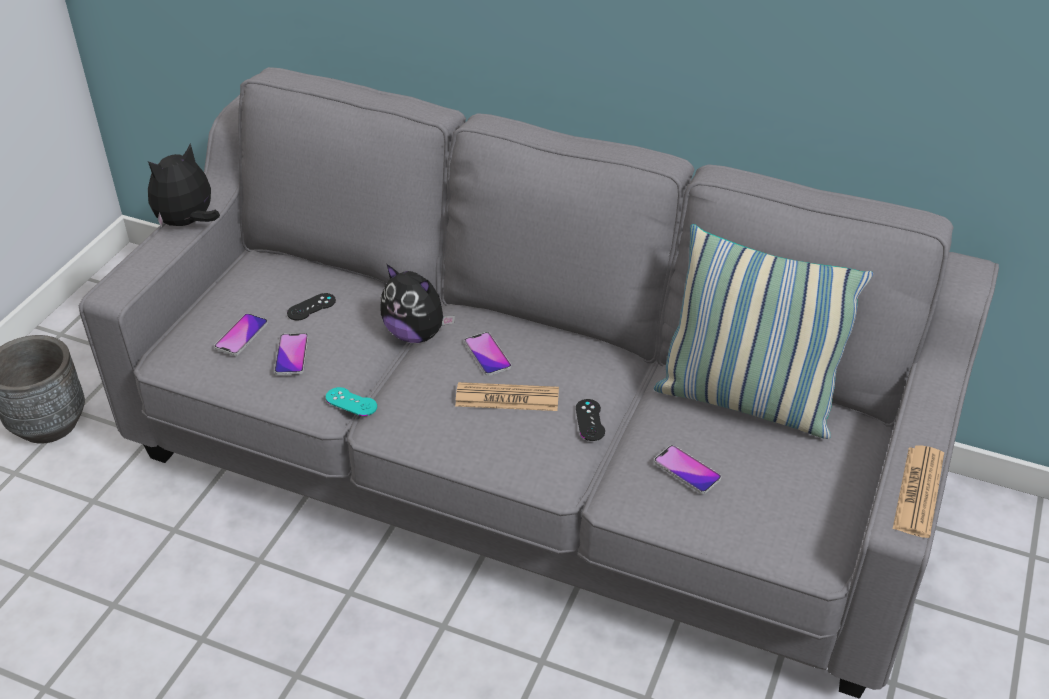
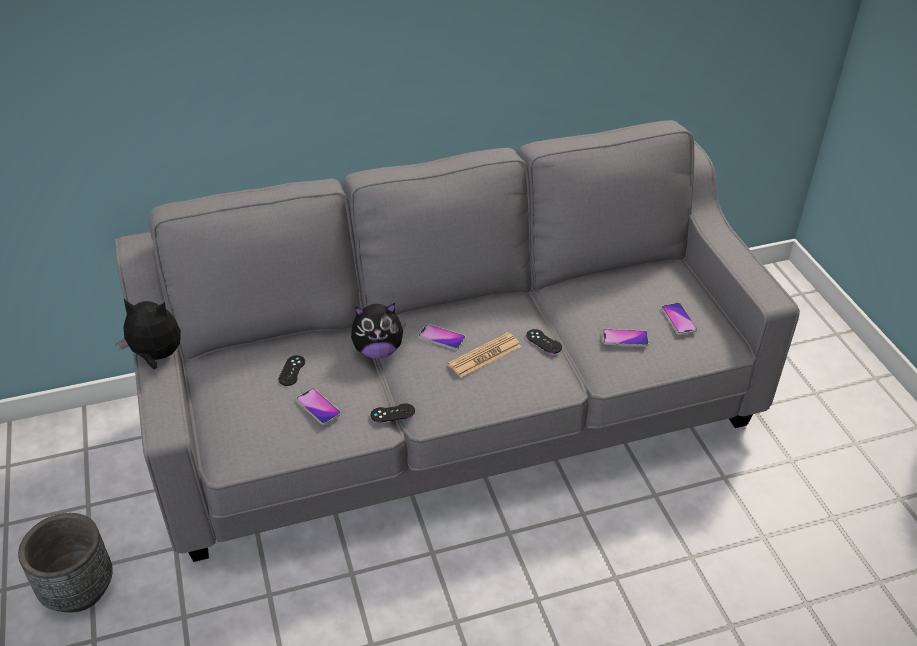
camera: 40 degrees left, 0 degrees up
(188, 223) = (156, 357): plush toy -> plush toy turned 90 degrees clockwise
(241, 335) = (267, 415): phone -> phone (678, 319)
(351, 402) = (392, 413): turquoise game controller -> black game controller
(745, 401) = (609, 285): pillow -> none
(918, 491) = (761, 279): newspaper -> none

